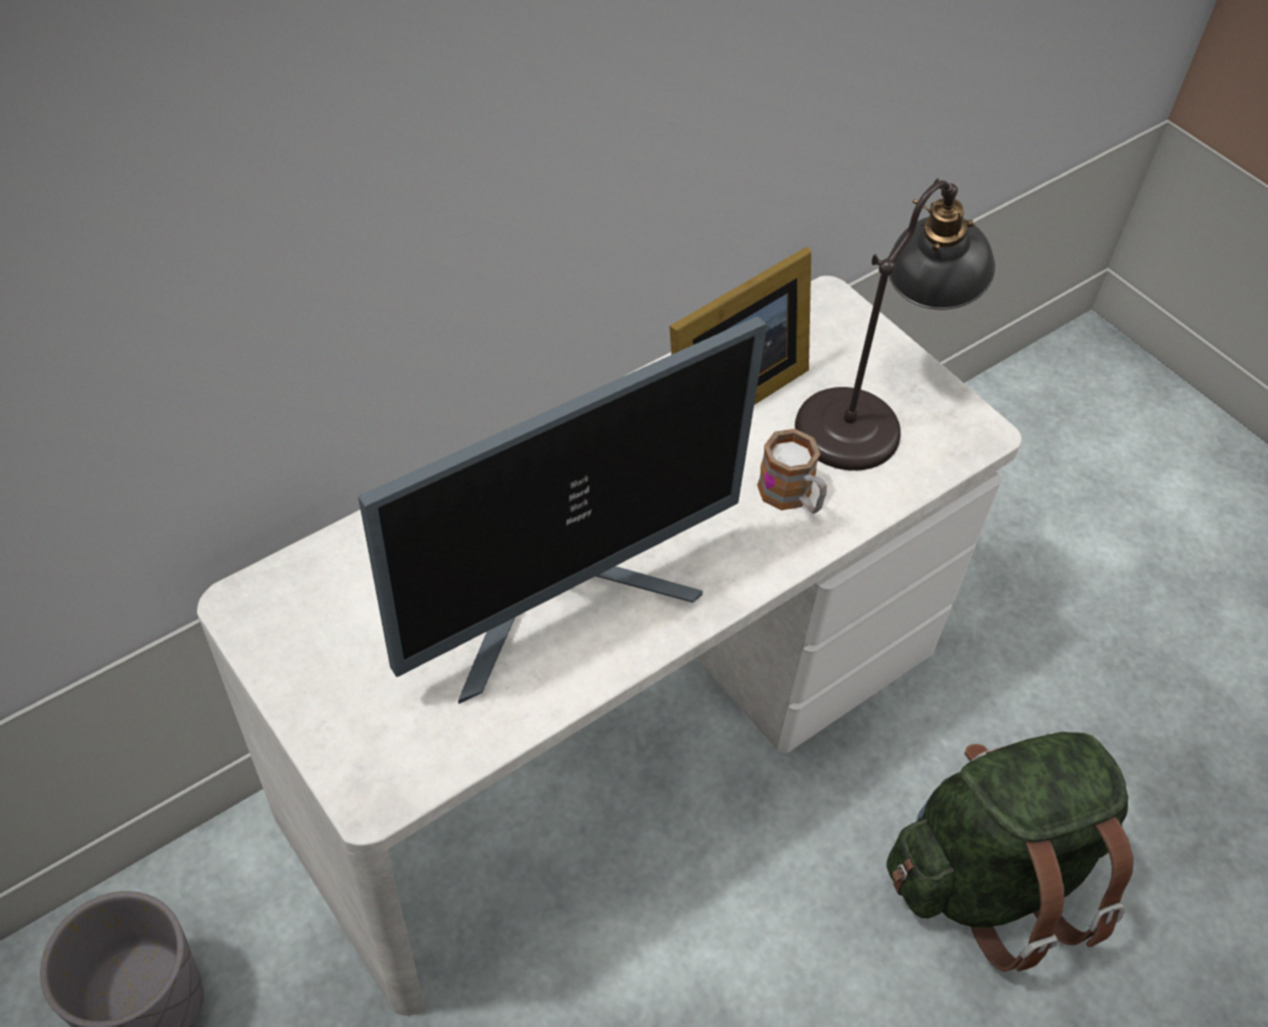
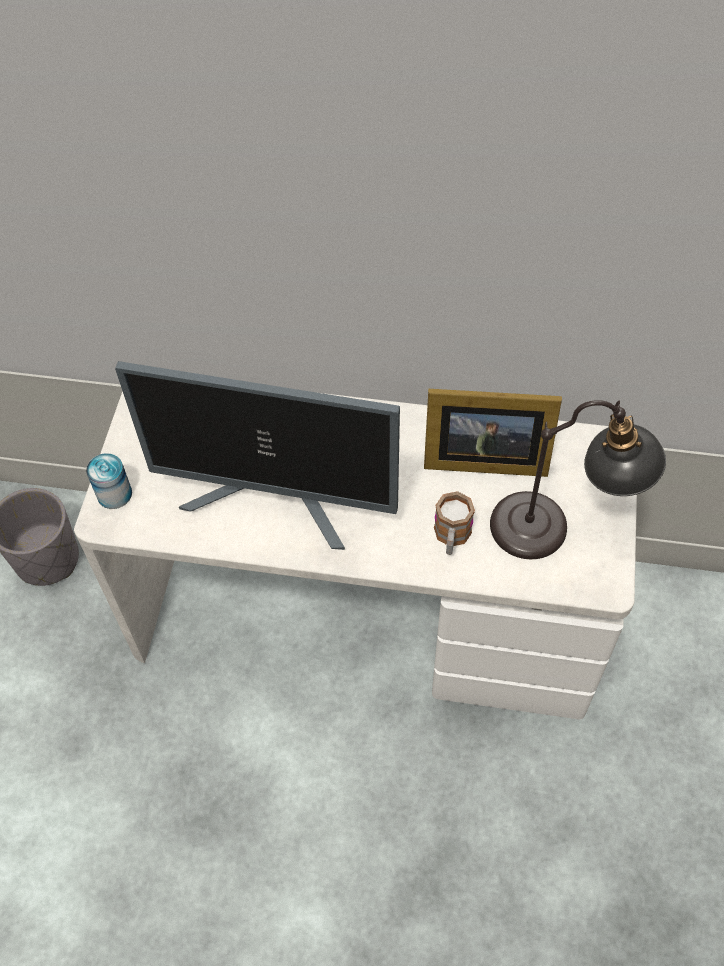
camera: 50 degrees right, 5 degrees up
(350, 754) = (114, 494): none -> can
(991, 878) = (474, 862): green backpack -> none

